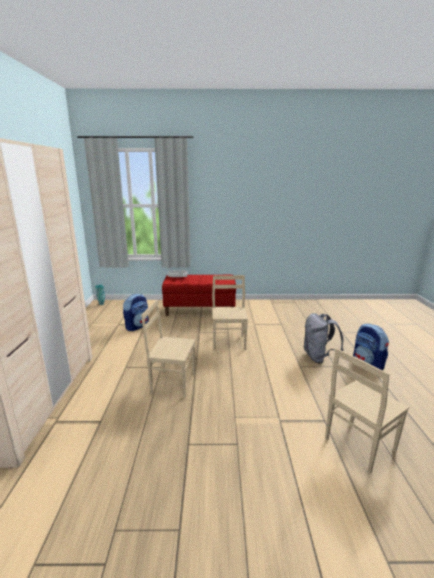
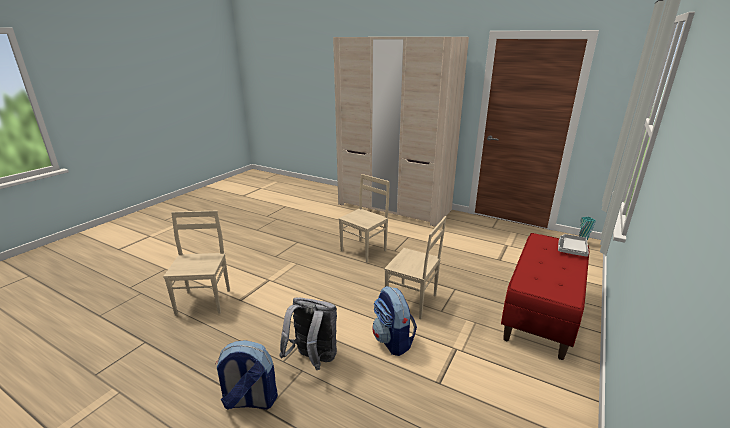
camera: 120 degrees right, 5 degrees up
(137, 326) = (495, 254): backpack -> backpack (393, 341)

